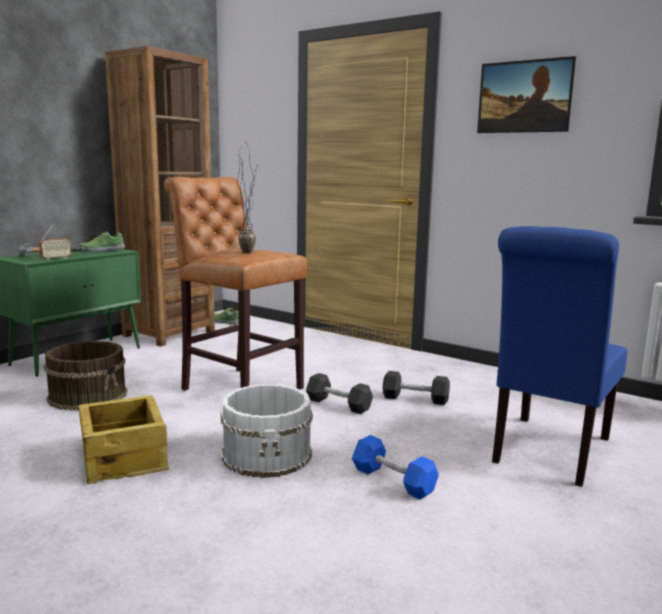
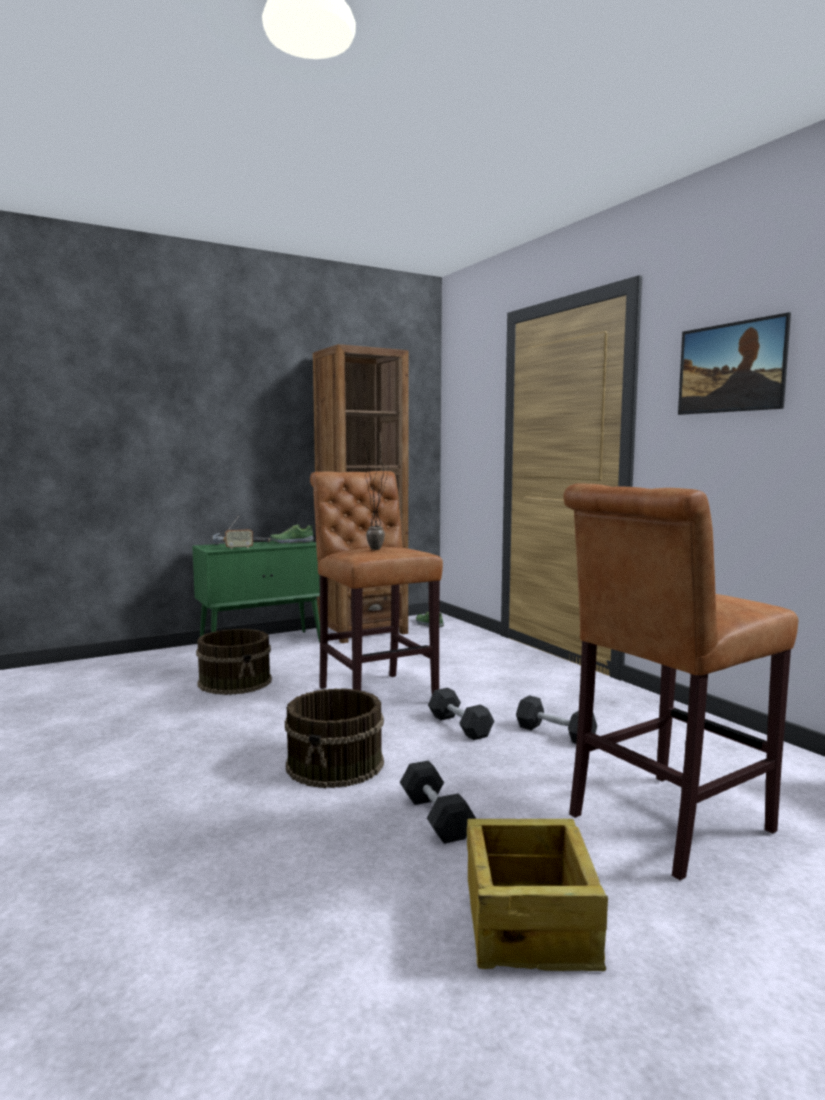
camera: 25 degrees right, 5 degrees down
(125, 458) = (210, 743): crate -> crate (530, 922)
(268, 454) = (336, 764): white bucket -> brown bucket
(393, 480) = (435, 817): blue dumbbell -> black dumbbell
(548, 452) = (661, 826): blue chair -> brown stool

